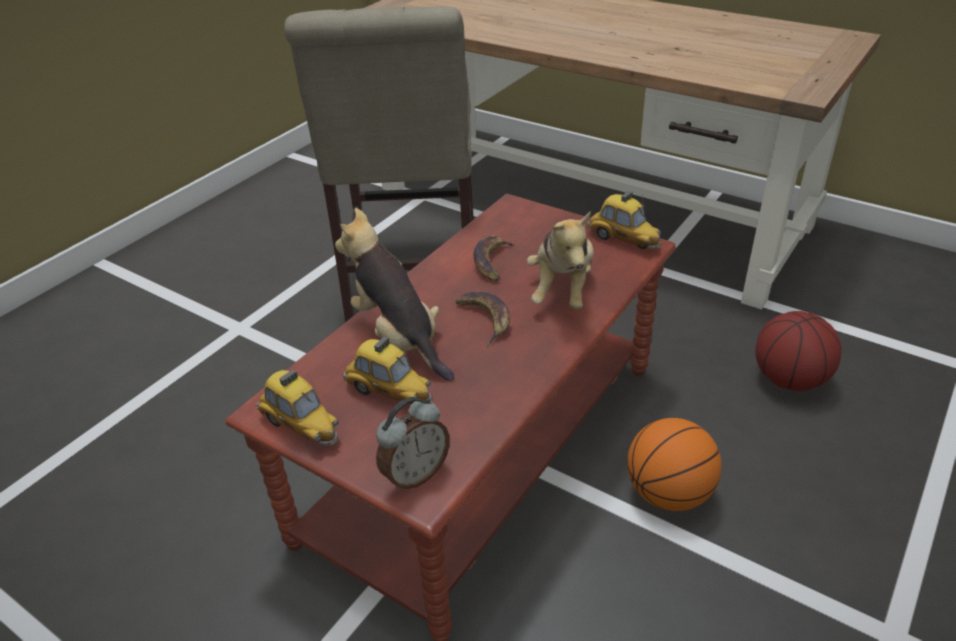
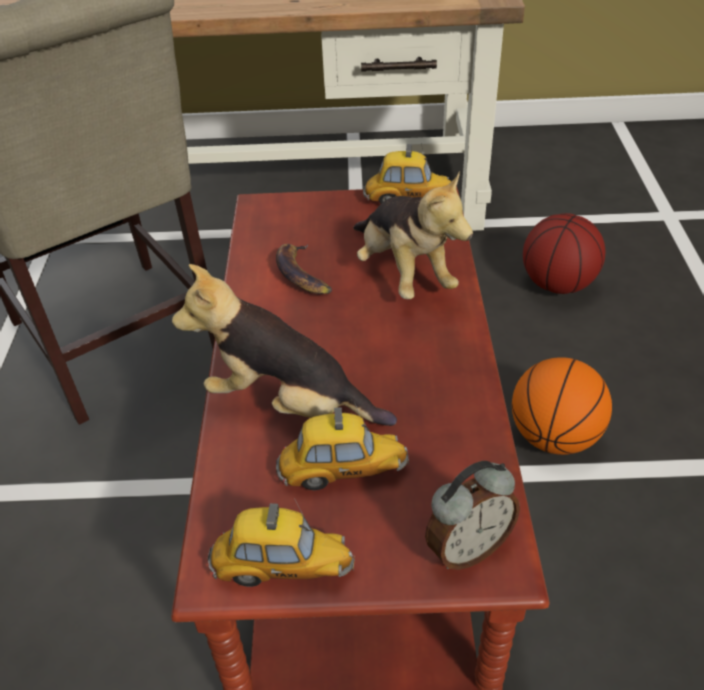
camera: 35 degrees left, 5 degrees up
(415, 474) = (467, 548): alarm clock -> alarm clock turned 45 degrees clockwise
(485, 319) = (360, 340): banana -> none

